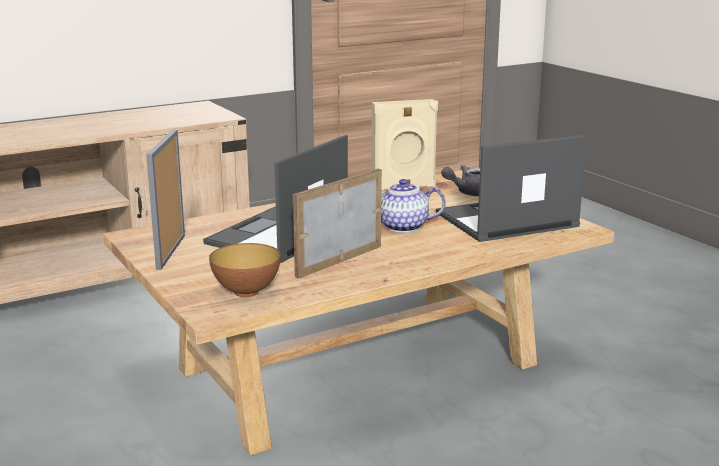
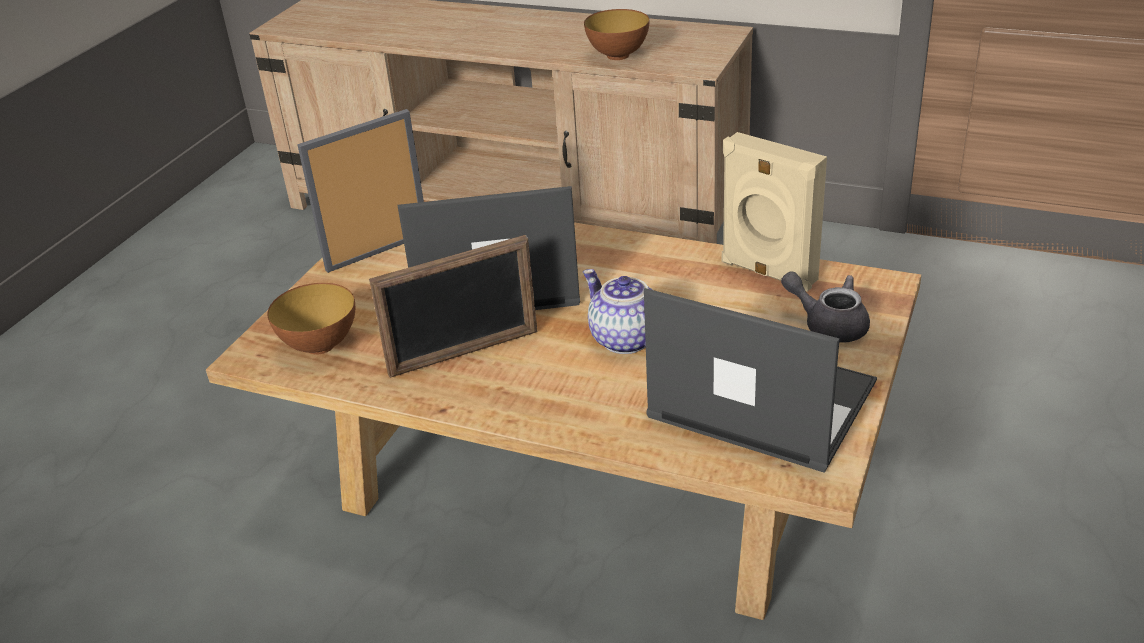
camera: 55 degrees right, 15 degrees up
(161, 123) = (618, 55): none -> bowl
(339, 261) = (464, 353): picture frame -> picture frame turned 150 degrees clockwise

